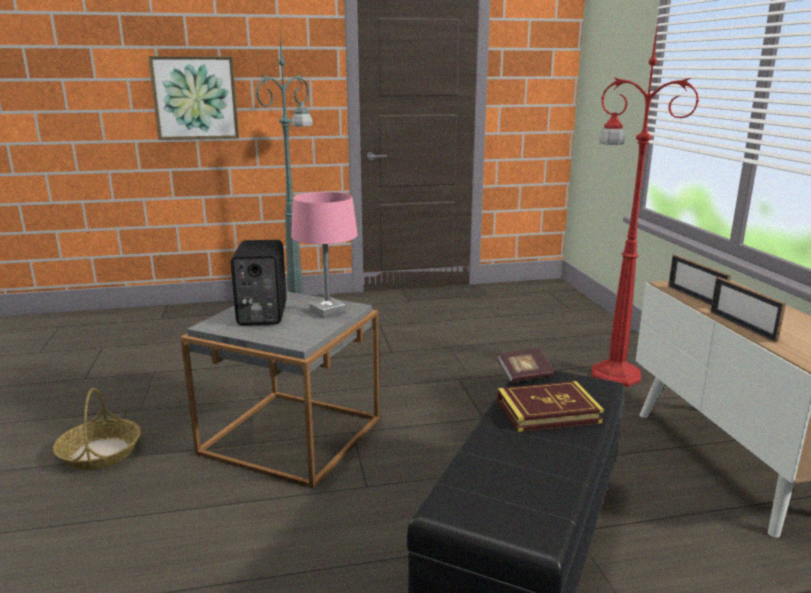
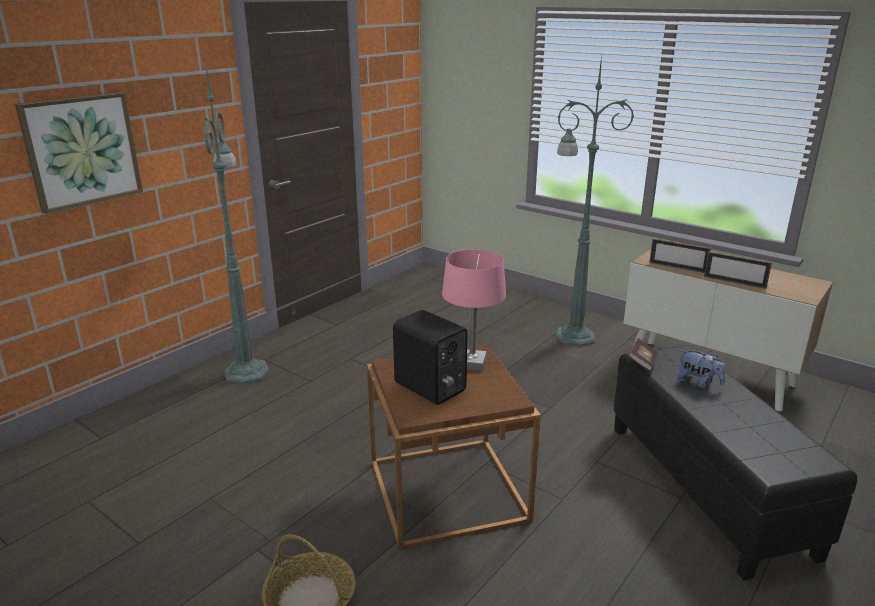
camera: 40 degrees left, 5 degrees up
(291, 435) = (447, 490): grey side table -> brown side table
(548, 411) = (698, 383): book -> plush toy
(612, 374) = (572, 337): red floor lamp -> green floor lamp

